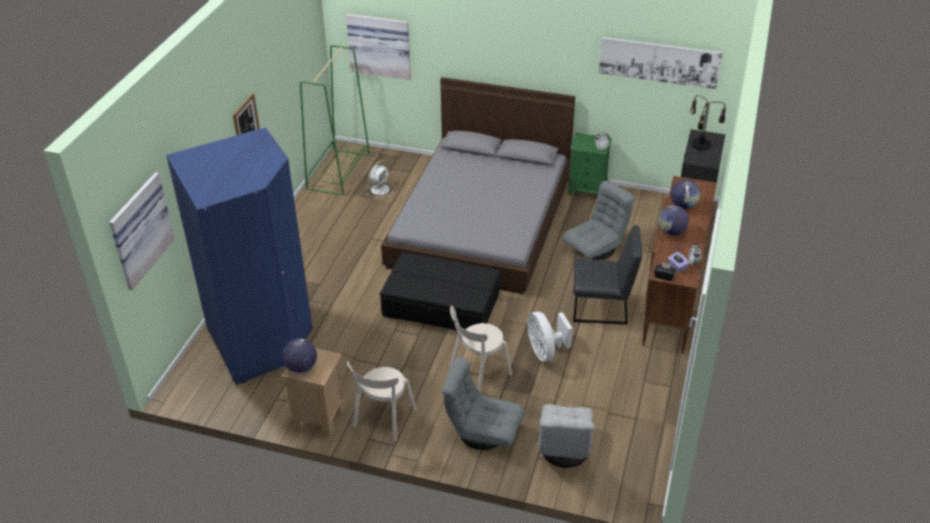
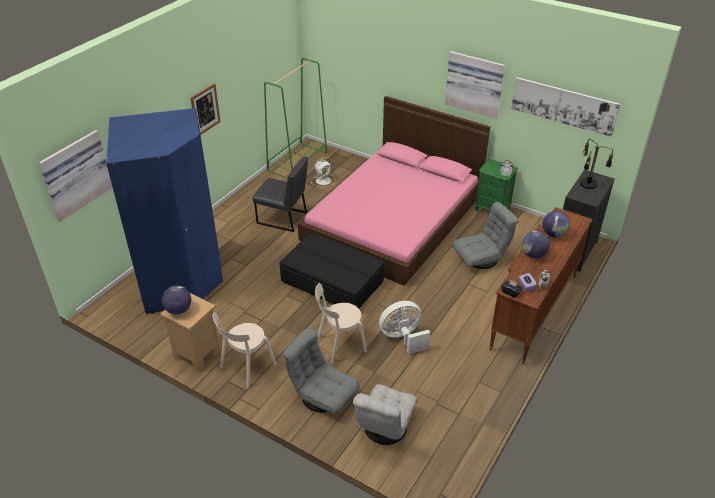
camera: 15 degrees right, 0 degrees up
(380, 45) = (341, 63): picture -> picture (475, 83)
(481, 221) = (394, 219): grey bed -> pink bed
(545, 351) = (403, 338): white fan -> white fan turned 75 degrees clockwise
(602, 308) = (466, 310): grey chair -> grey chair (283, 218)

